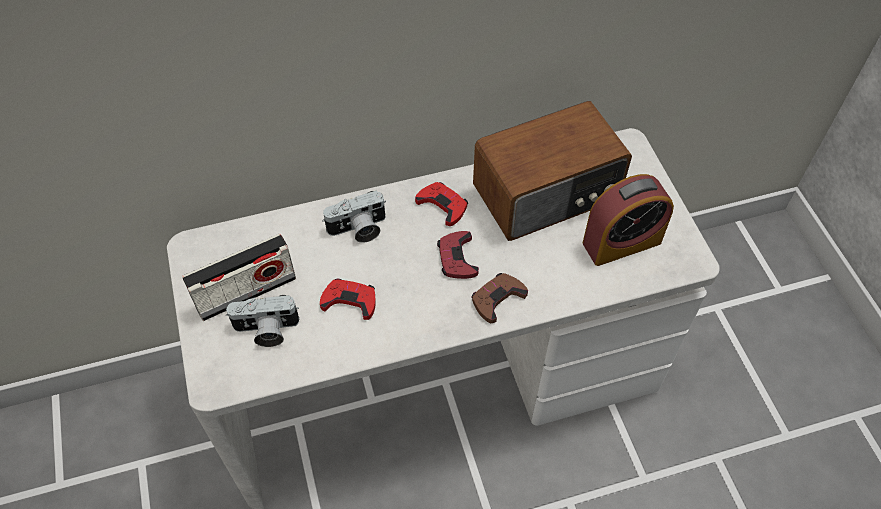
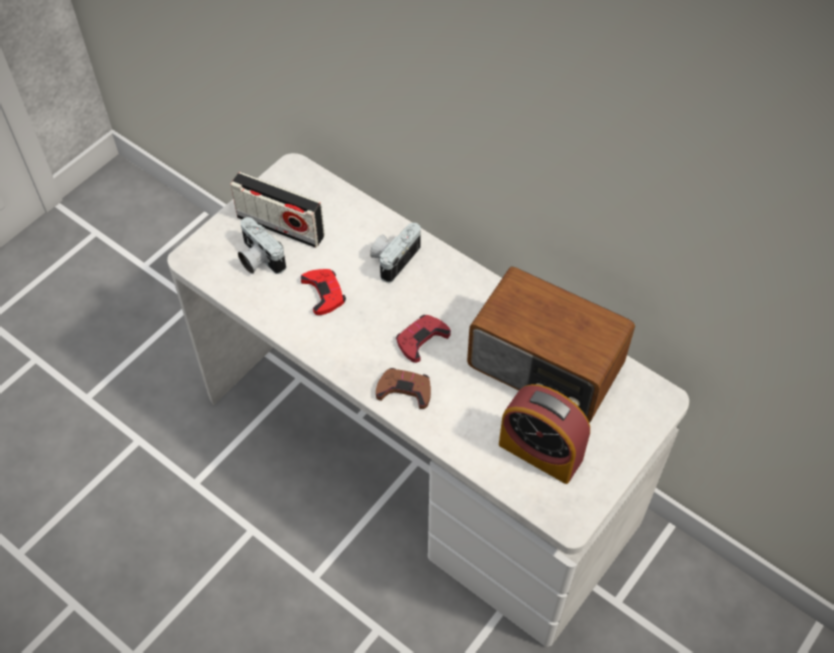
camera: 55 degrees right, 0 degrees up
(358, 229) = (394, 258): camera -> camera turned 90 degrees clockwise
(443, 205) = (466, 299): red game controller -> none

